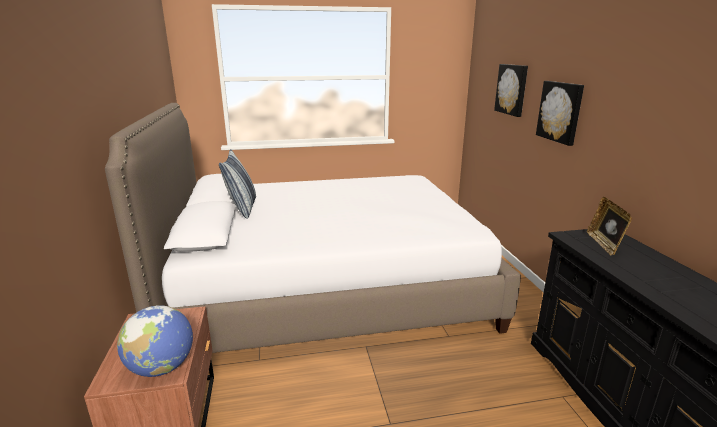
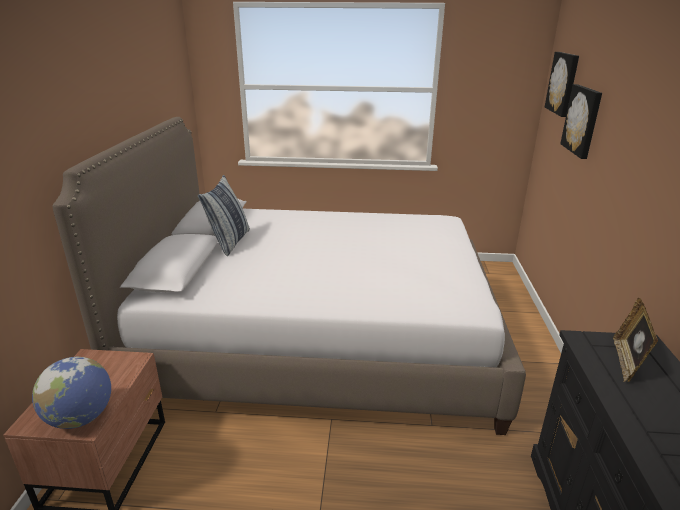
camera: 15 degrees right, 5 degrees up
(560, 112) = (627, 164): picture -> picture (563, 83)

